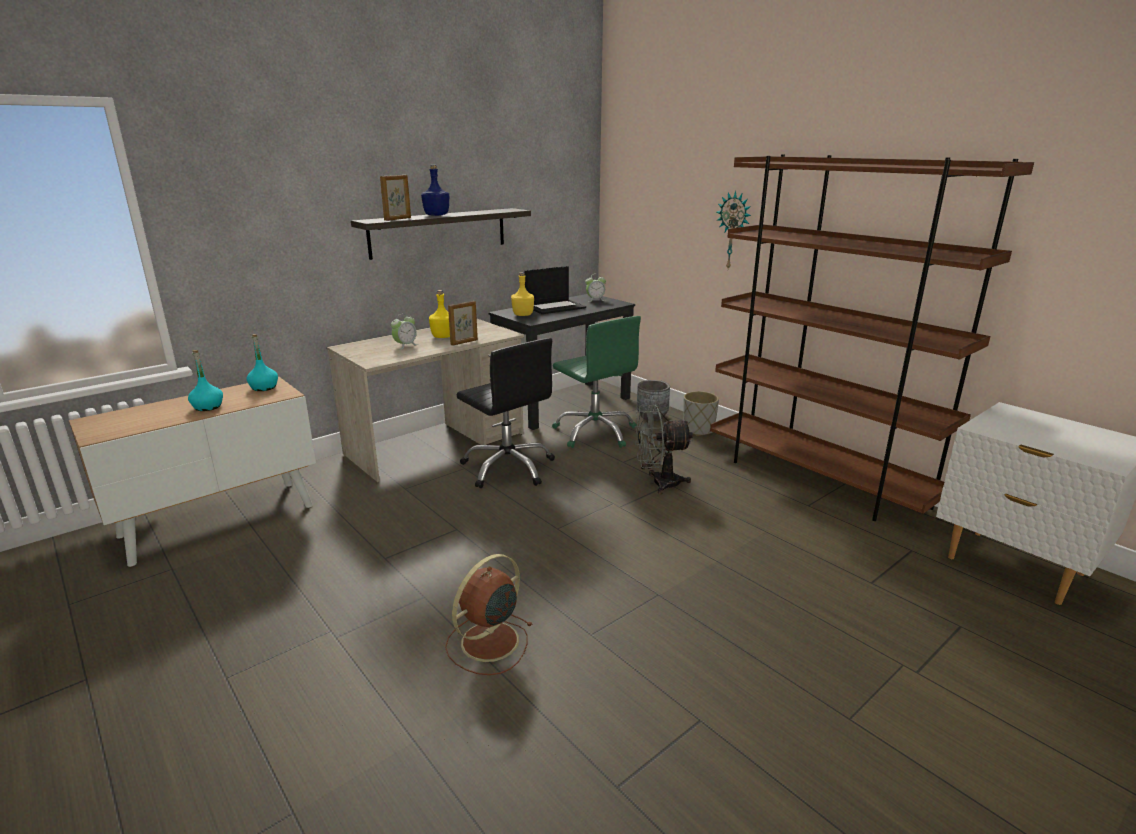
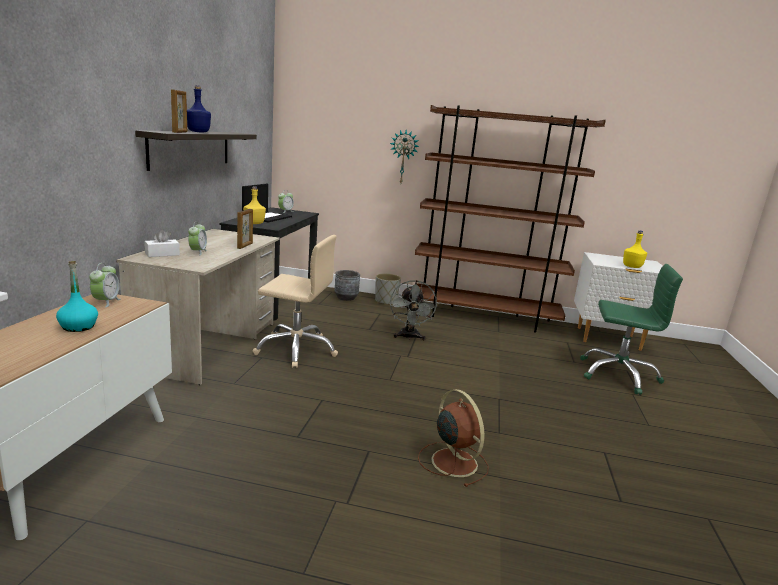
camera: 40 degrees left, 5 degrees down
(264, 387) = (106, 302): turquoise bottle -> alarm clock
(371, 345) = (162, 254): none -> white tissue box
(443, 336) = (216, 243): yellow bottle -> yellow bottle (632, 266)
(488, 643) = (453, 461): brown fan -> brown fan turned 150 degrees clockwise
(508, 467) = (296, 349): black office chair -> beige office chair
(595, 432) = (323, 314): green office chair -> green office chair (618, 374)
(658, 483) = (409, 337): grey fan -> grey fan turned 45 degrees counterclockwise

